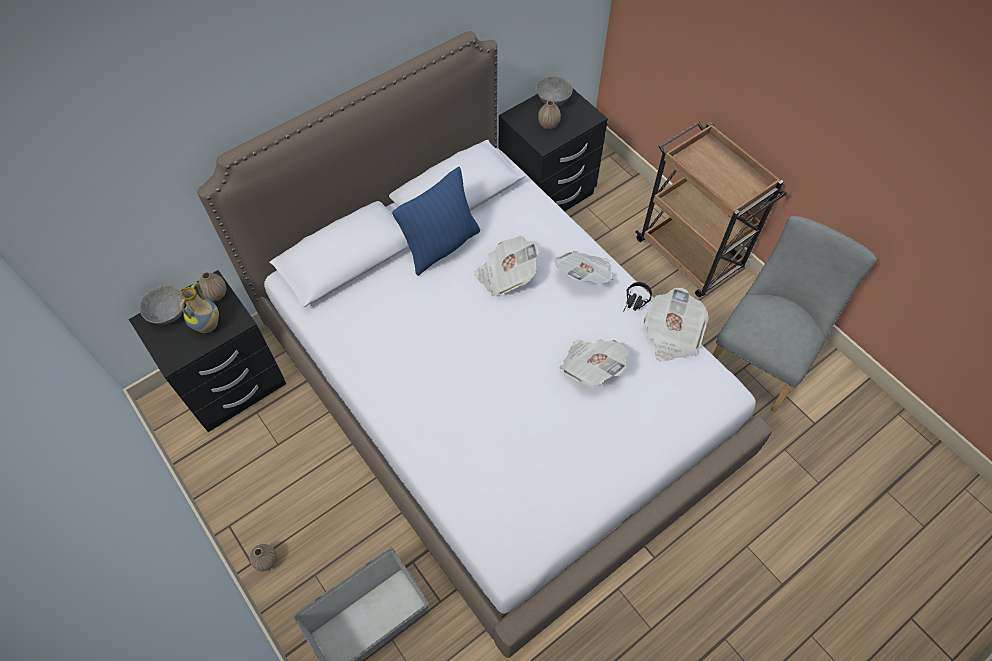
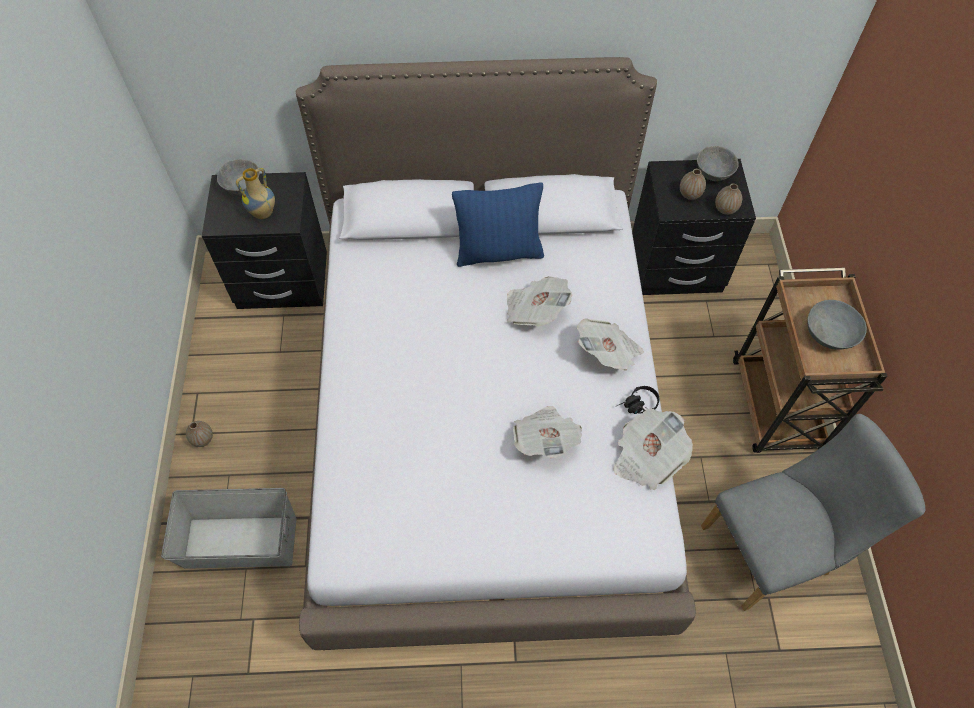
camera: 35 degrees right, 0 degrees up
(216, 294) = (288, 191): vase -> vase (725, 209)
(724, 174) = (830, 335): none -> grey bowl

